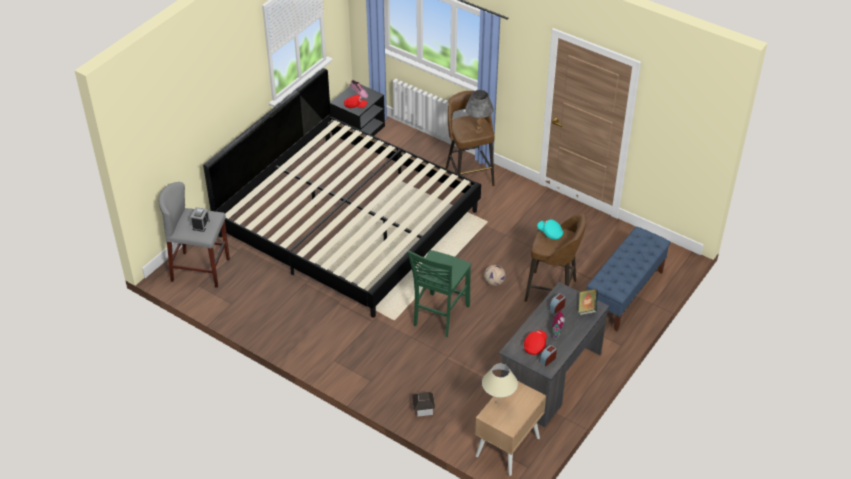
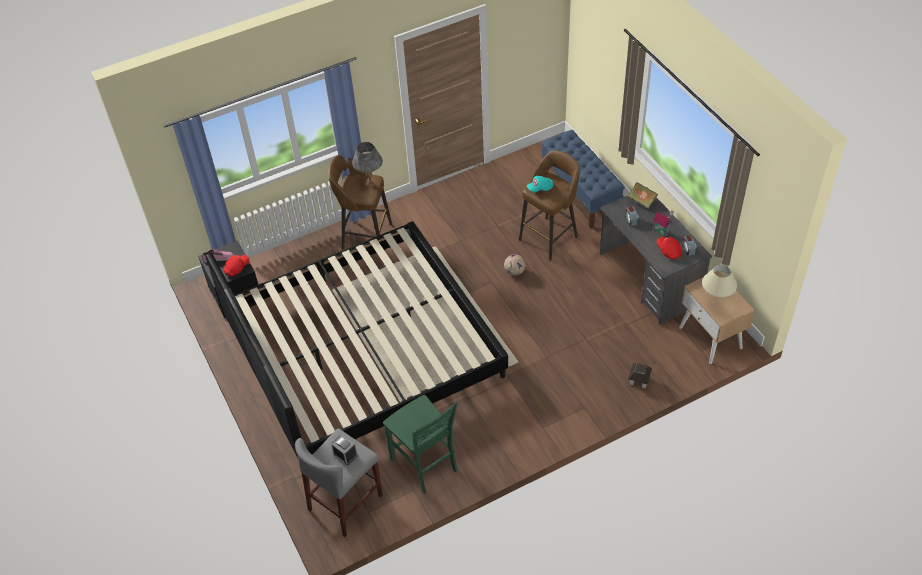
camera: 60 degrees left, 5 degrees up
(439, 316) = (532, 326): green chair -> green chair (425, 465)

